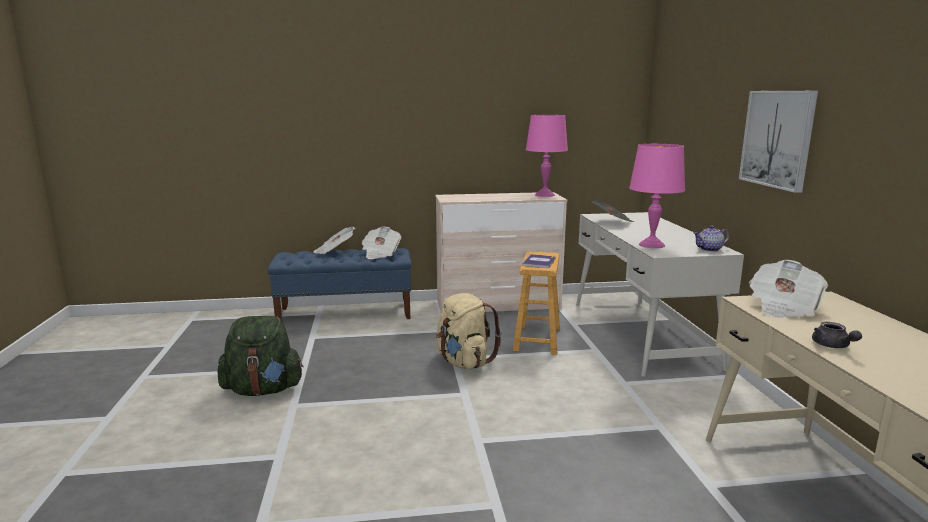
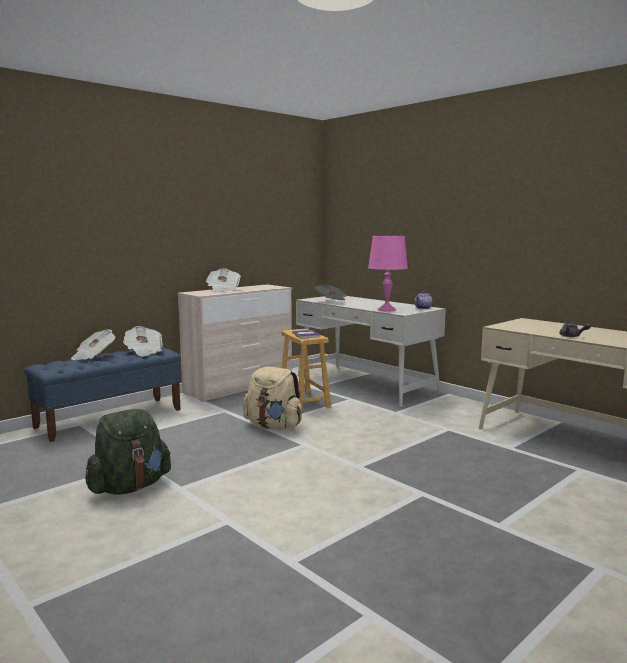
camera: 35 degrees left, 5 degrees down
(544, 195) = (267, 286): pink table lamp -> none
(777, 139) = (462, 228): picture -> none
(783, 308) = (519, 326): newspaper -> newspaper (223, 290)

